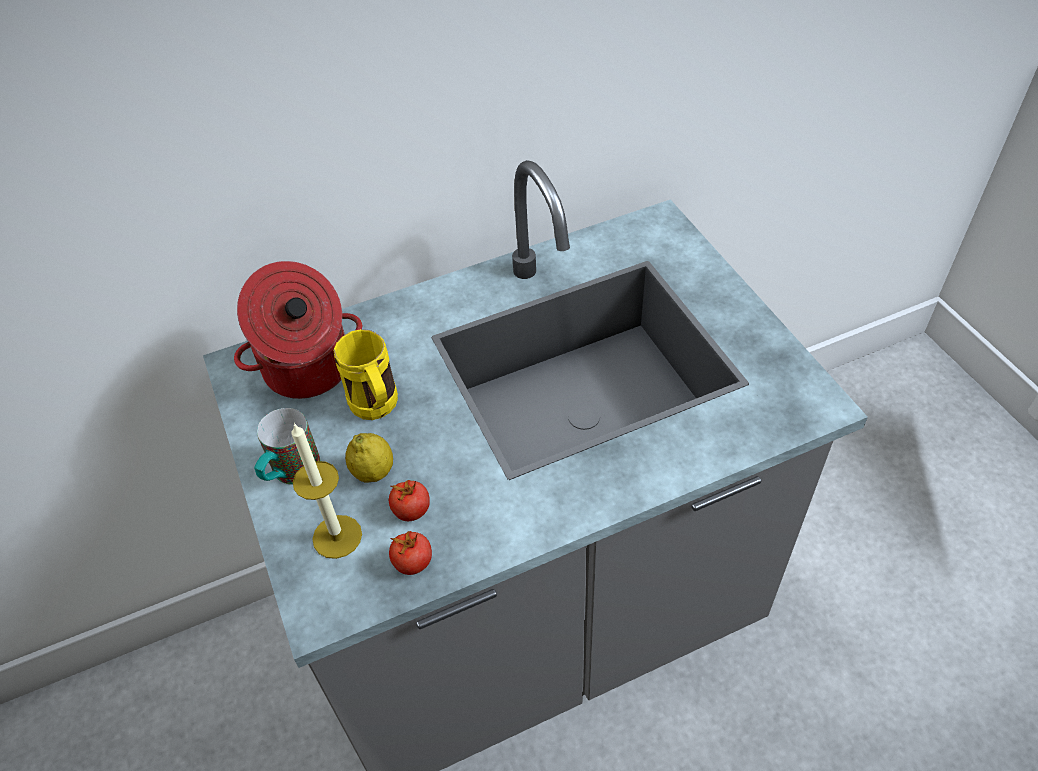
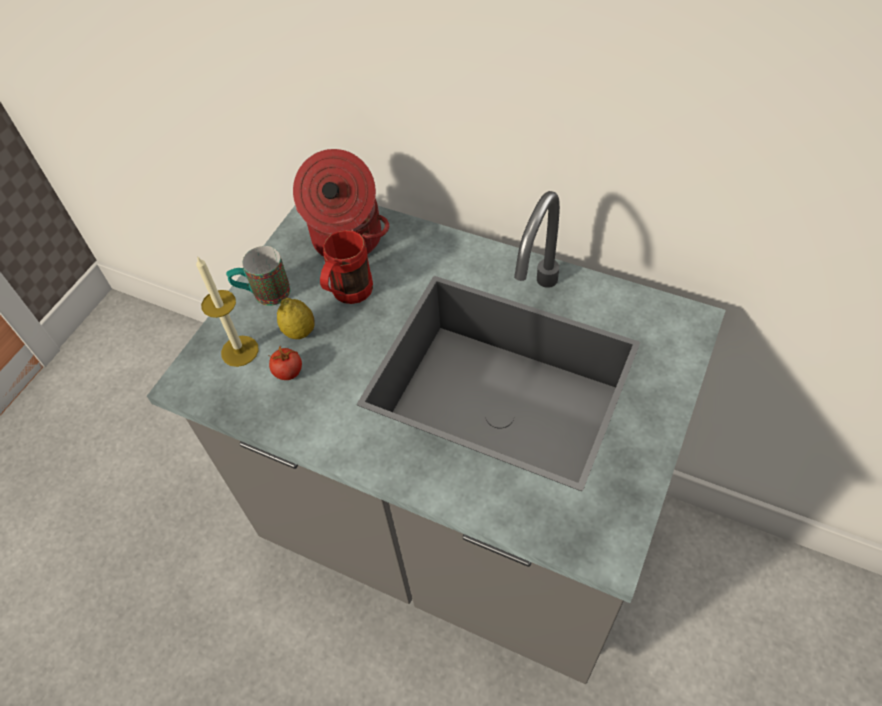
camera: 50 degrees right, 5 degrees up
(377, 410) = (347, 296): yellow mug -> red mug
(413, 562) = (252, 402): tomato -> none

